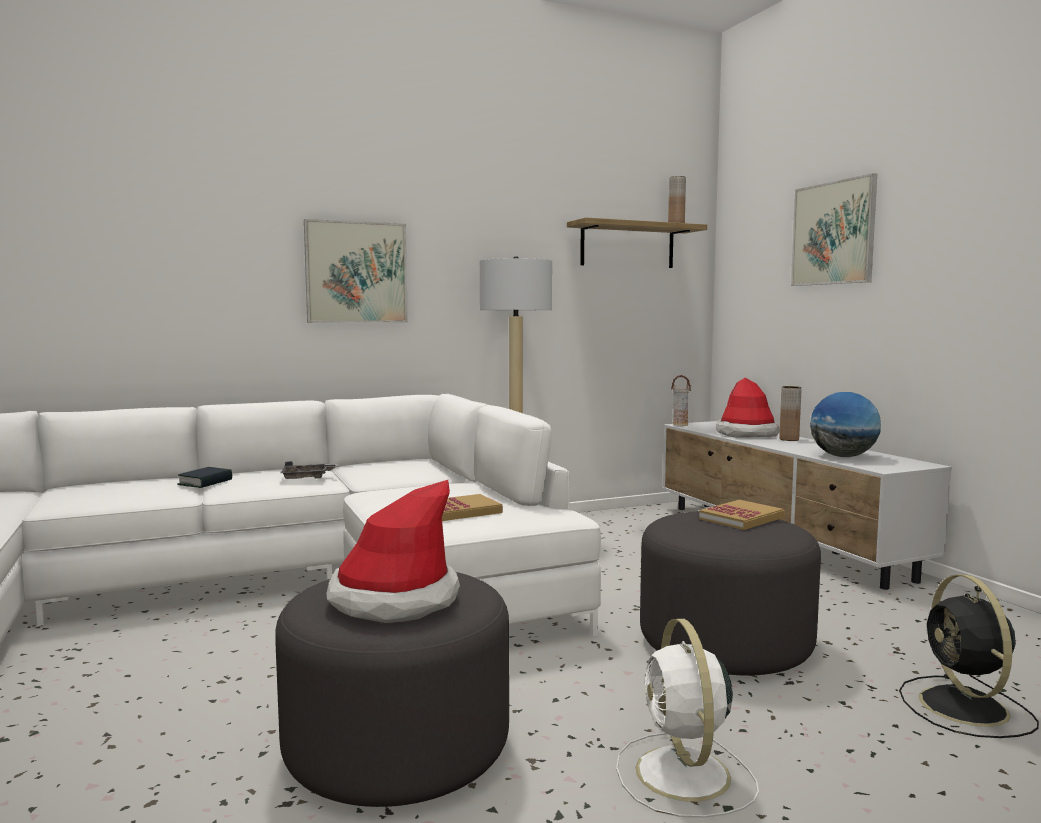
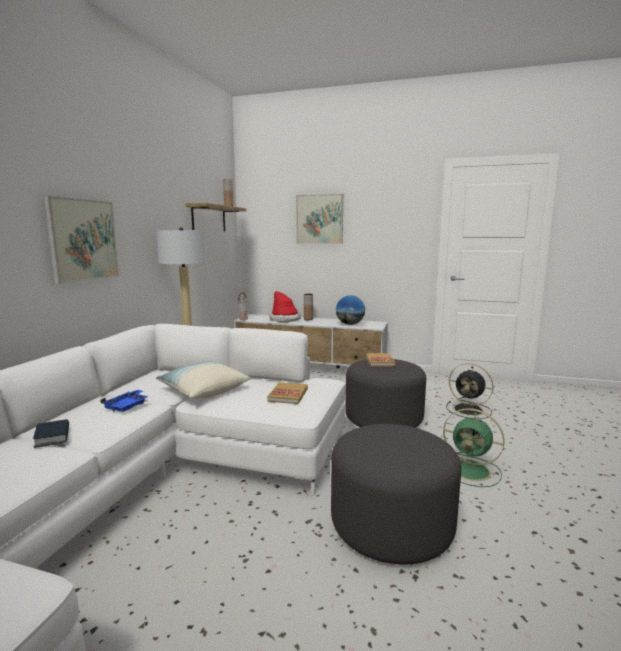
camera: 50 degrees left, 5 degrees up
(307, 478) = (127, 406): grey tray -> blue tray
(394, 600) = (405, 447): hat -> none
(404, 486) = (203, 391): none -> pillow
(684, 776) = (471, 471): white fan -> green fan

